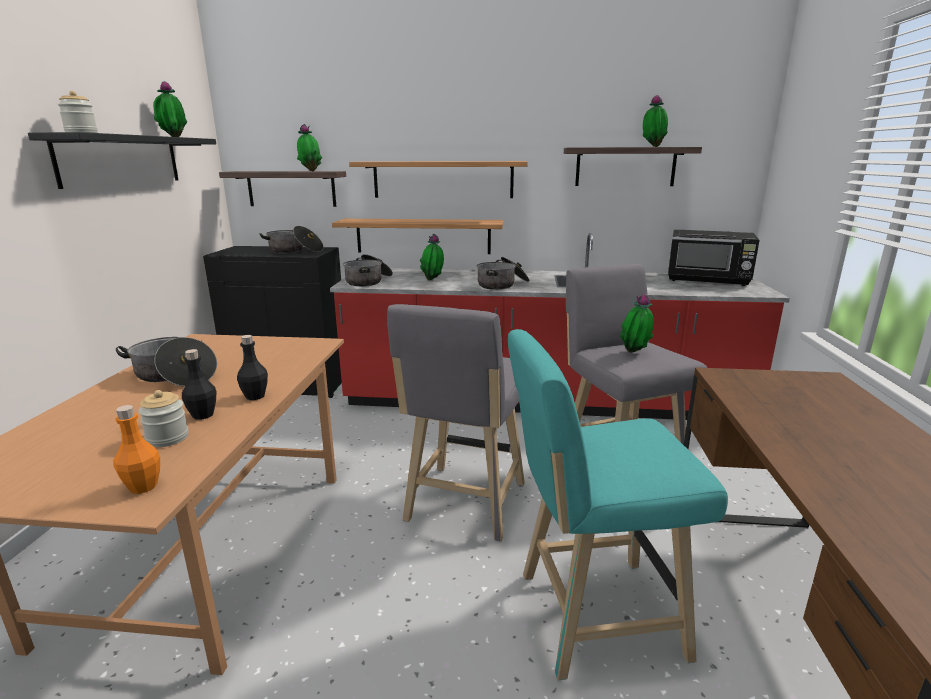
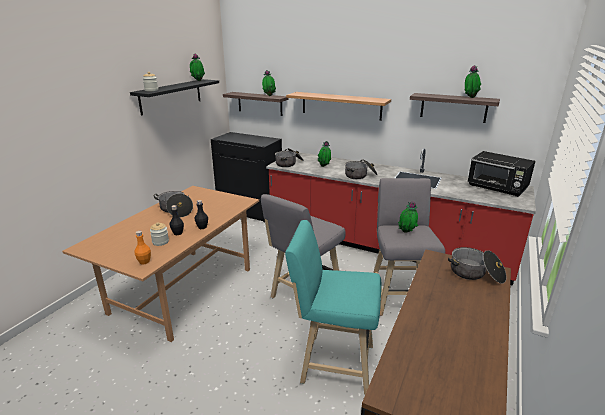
camera: 20 degrees right, 5 degrees up
(295, 251) = (256, 140): cooking pot -> cooking pot (476, 274)
(423, 236) = (328, 137): shelf -> none

